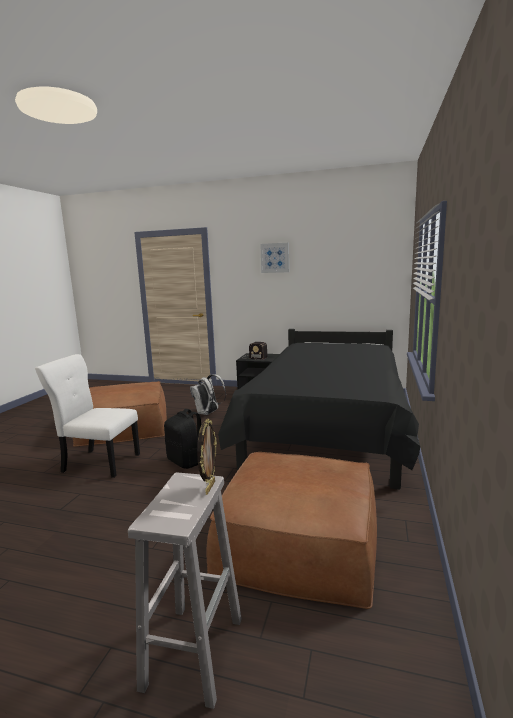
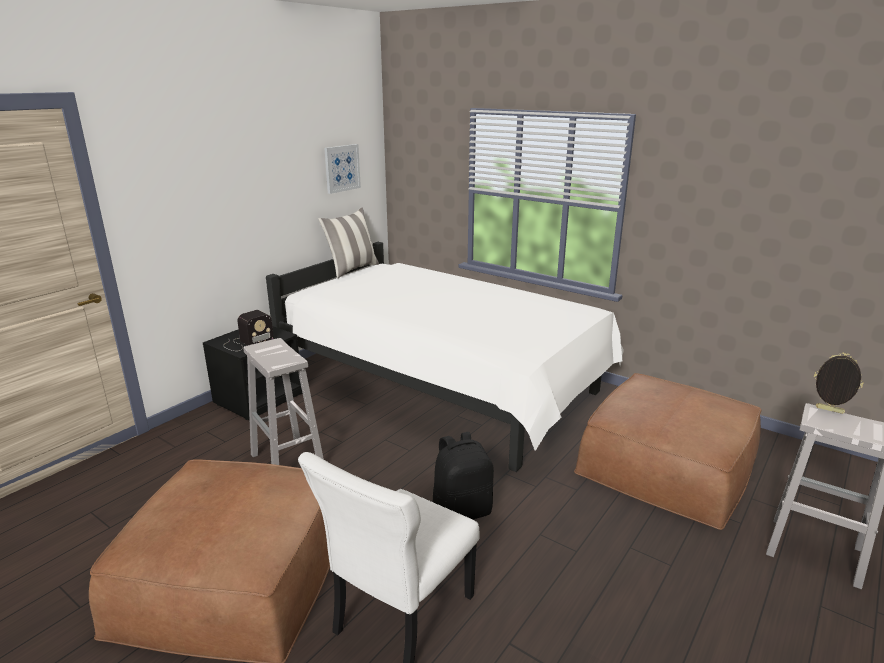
camera: 70 degrees left, 10 degrees up
(208, 413) = (288, 462): white backpack -> white stool
(275, 258) = (227, 155): picture -> picture (342, 168)
(328, 429) = (443, 385): black bed -> white bed
(354, 342) = (352, 269): none -> pillow

